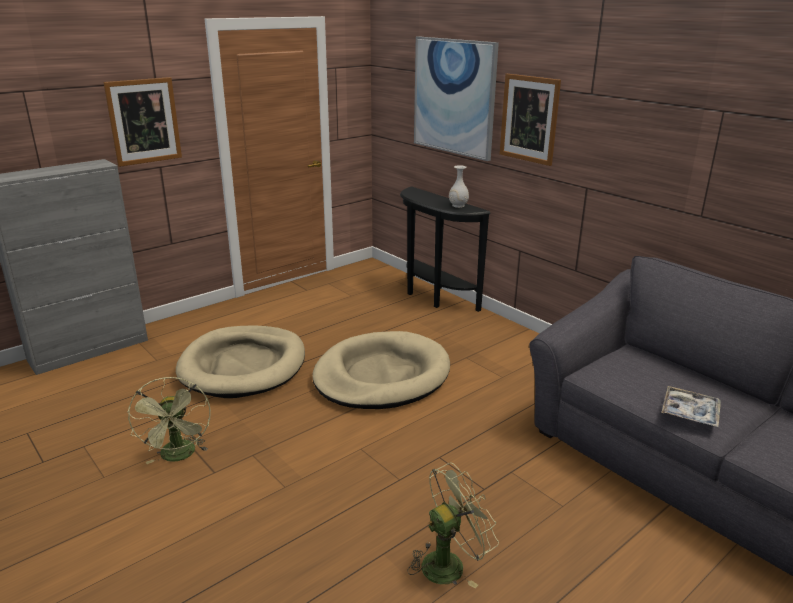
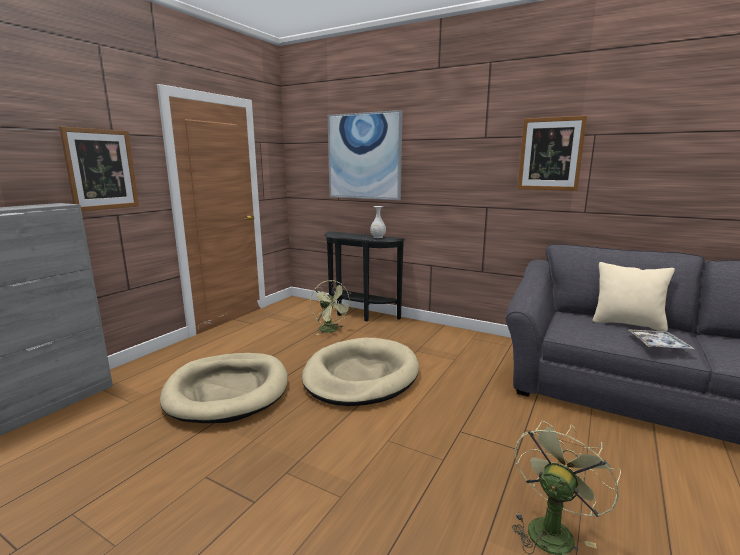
camera: 20 degrees left, 10 degrees down
(179, 456) = (203, 494): green fan -> green fan (331, 330)
(529, 119) = (433, 163): picture -> picture (550, 154)
(692, 378) = (627, 323): none -> beige pillow

